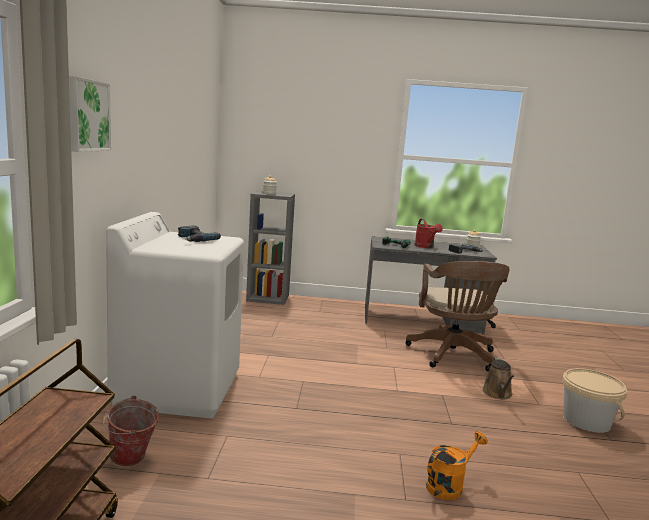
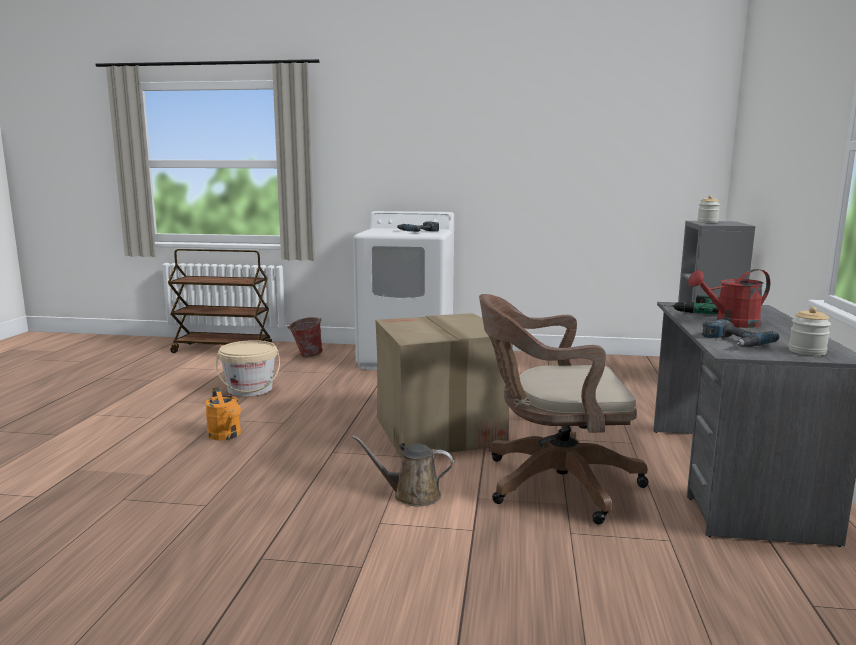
camera: 95 degrees right, 0 degrees up
(86, 115) = (363, 134): picture -> none
(389, 381) = (439, 431): none -> cardboard box
(586, 421) = (319, 553): beige bucket -> beige bucket (250, 389)

